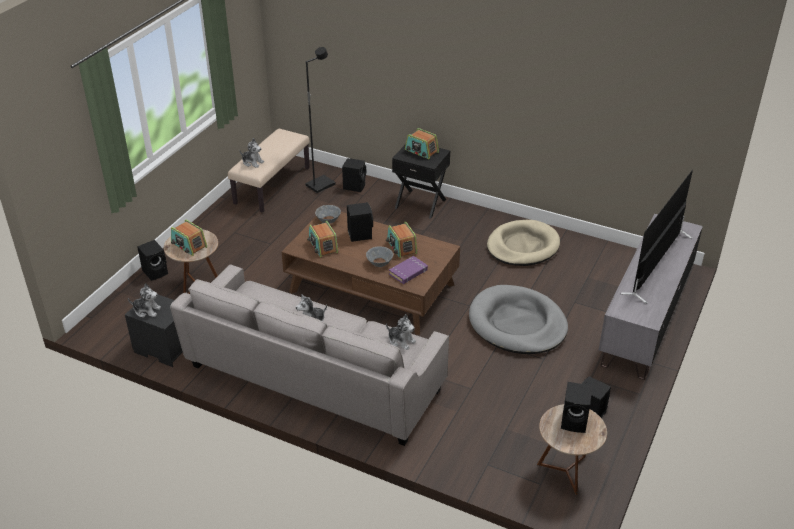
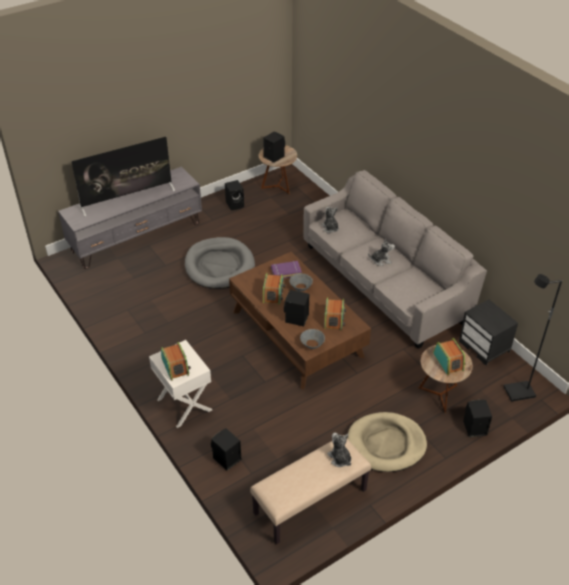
camera: 150 degrees left, 5 degrees up
(147, 310) = (499, 319): plush toy -> none
(320, 185) = (259, 478): black floor lamp -> black floor lamp (519, 393)
(420, 203) = (184, 405): black nightstand -> white nightstand
(522, 246) = (148, 322): beige dog bed -> beige dog bed (386, 444)

